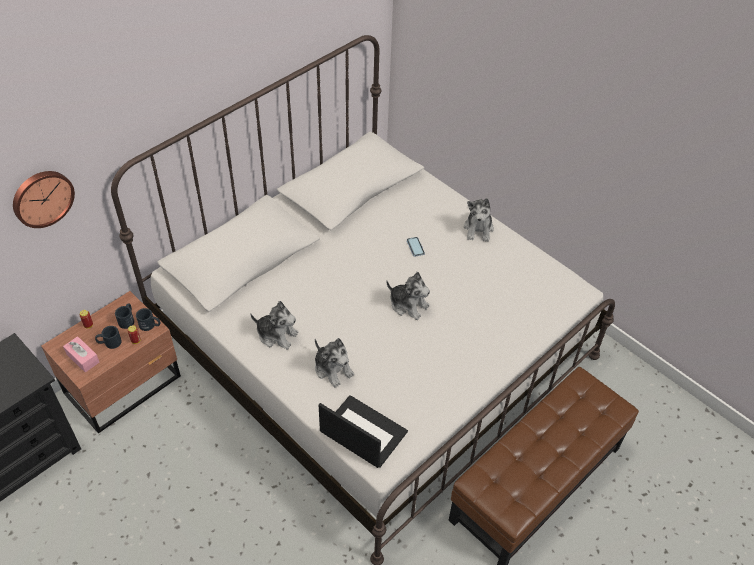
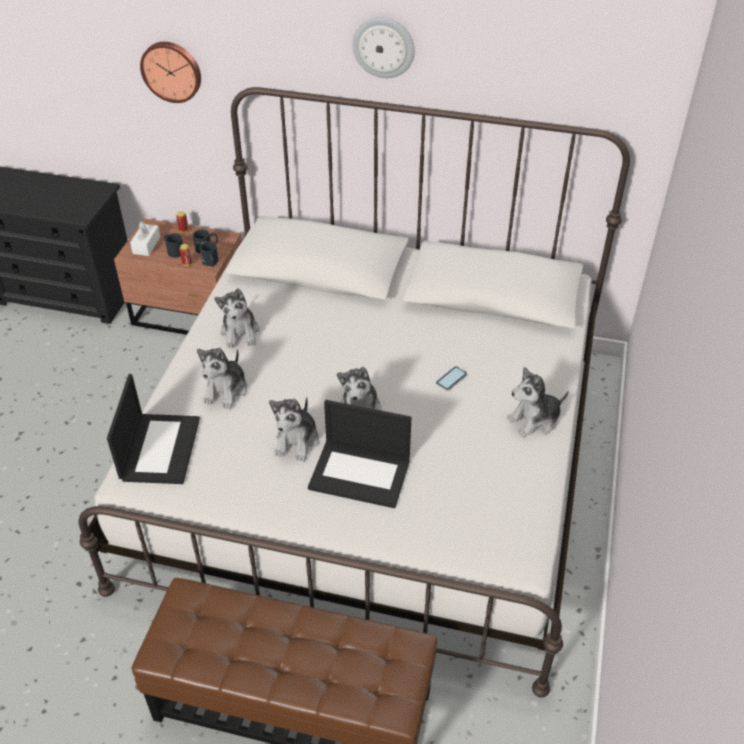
camera: 60 degrees right, 5 degrees down
(83, 358) = (146, 245): pink tissue box -> white tissue box
(212, 67) = (383, 47): none -> wall clock
(412, 351) = (297, 441): none -> plush toy
(464, 331) = (361, 473): none -> laptop

